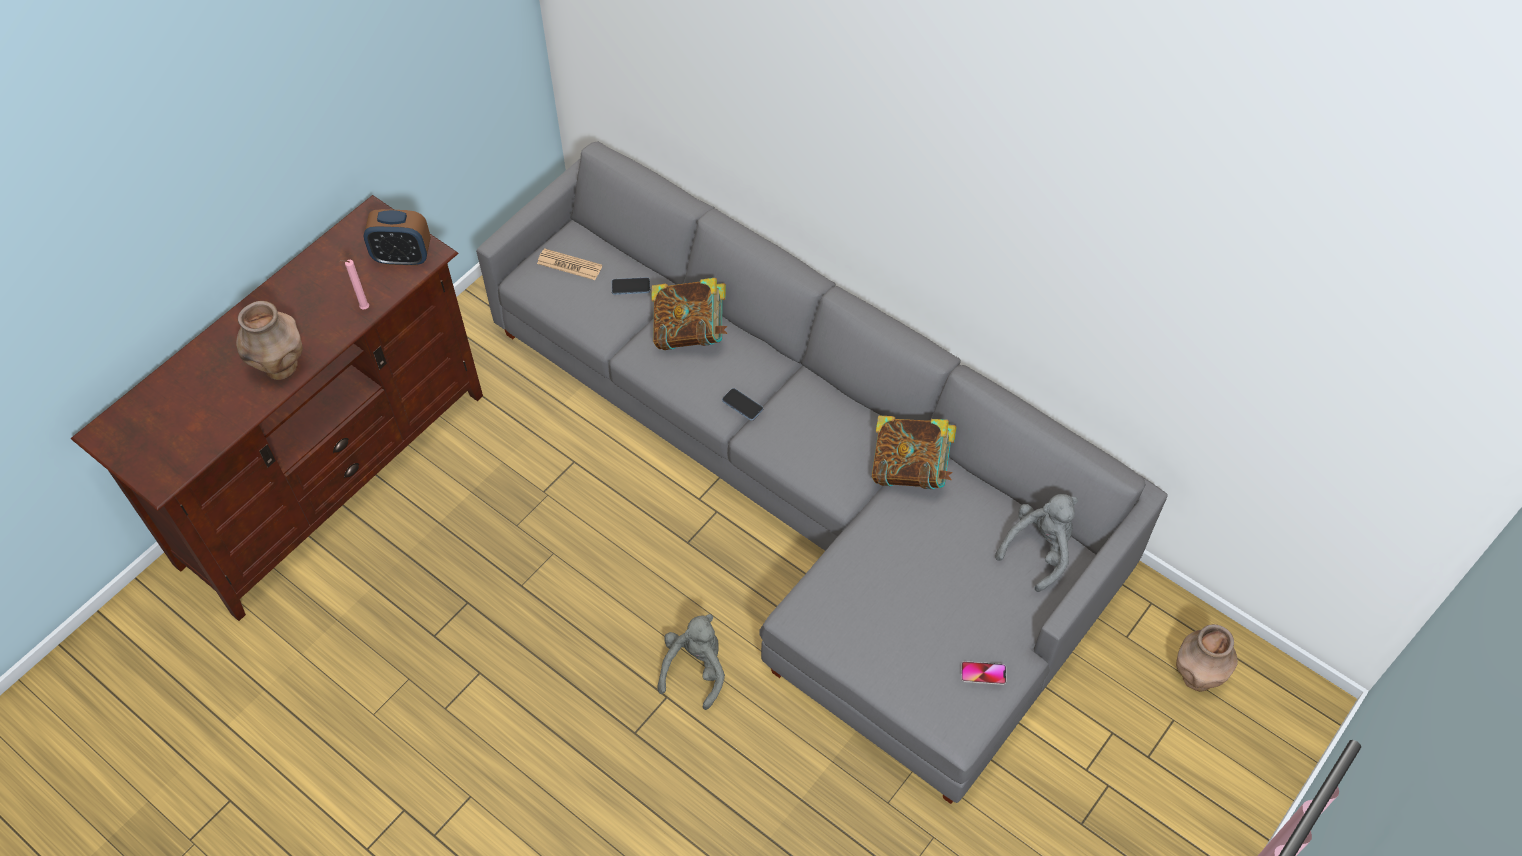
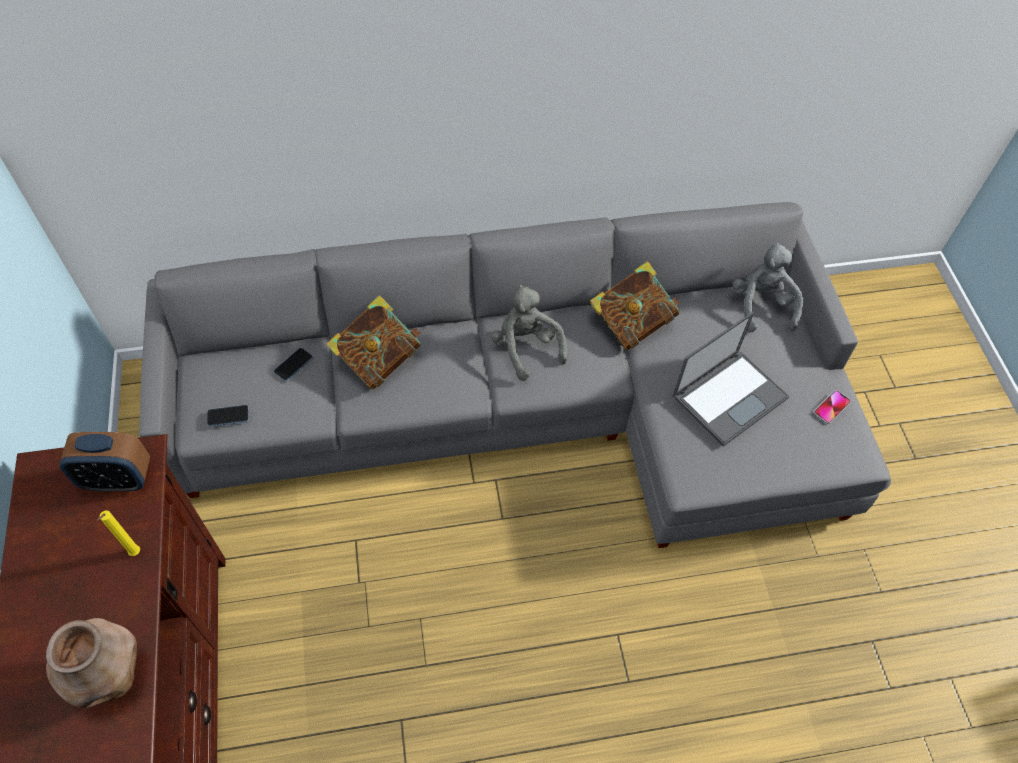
camera: 50 degrees left, 0 degrees up
(363, 308) = (134, 554): pink candle -> yellow candle
(403, 257) = (118, 479): alarm clock -> alarm clock turned 45 degrees clockwise
(569, 265) = (224, 388): newspaper -> none
(695, 669) = (611, 596): grey plush toy -> grey plush toy (526, 348)
(742, 405) = (477, 377): phone -> phone (228, 416)
(911, 589) = (730, 396): none -> laptop
(1196, 676) = (859, 320): brown vase -> none

